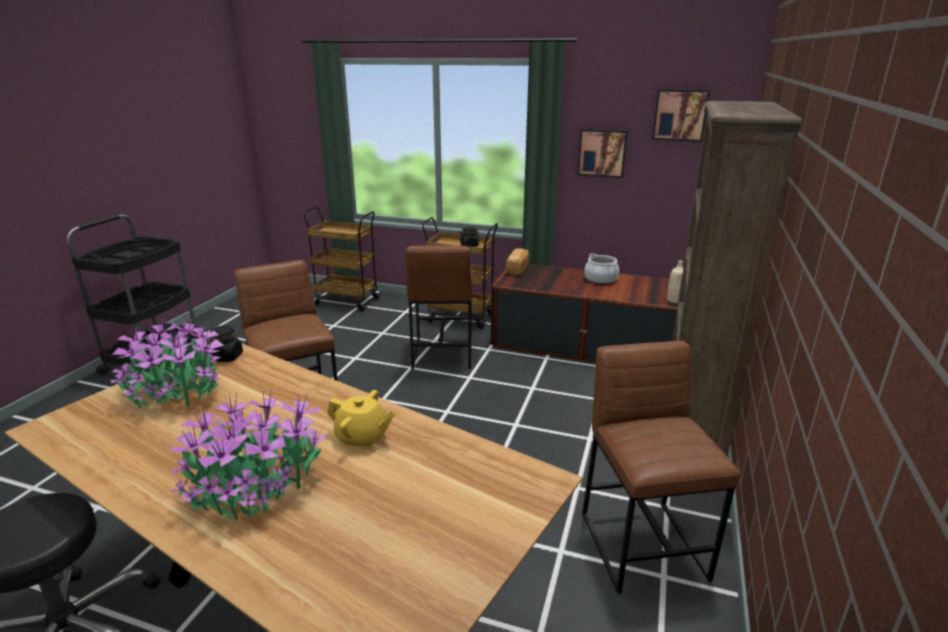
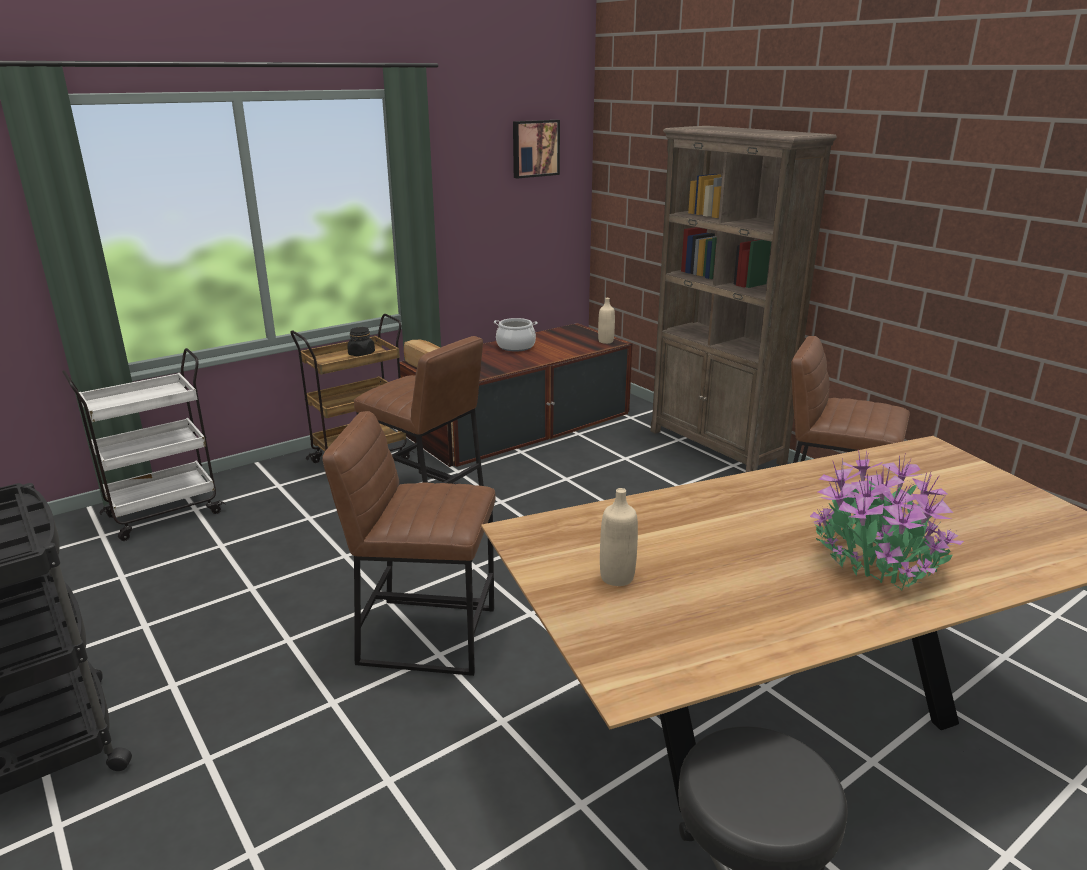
camera: 55 degrees left, 0 degrees up
(176, 391) = (617, 577): potted plant -> beige bottle
(226, 357) = (549, 532): black jar -> none
(347, 302) = (165, 514): brown cart -> white cart
(362, 438) = (819, 495): yellow teapot -> none
(602, 153) = (467, 201): picture -> none

